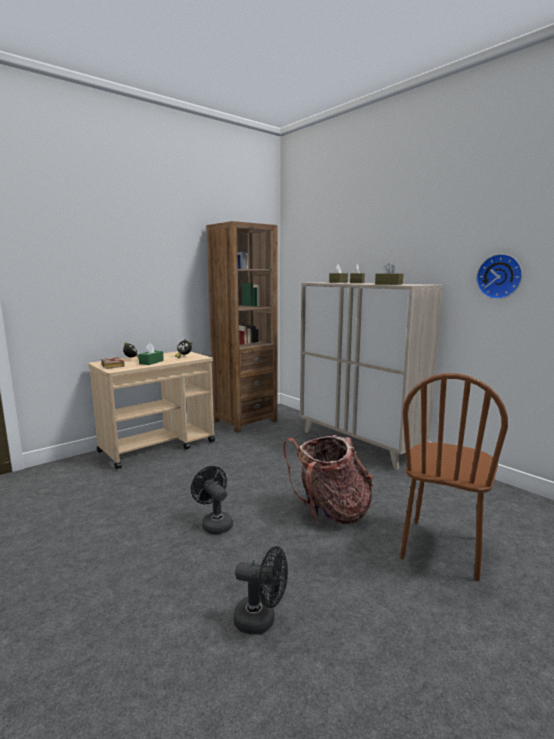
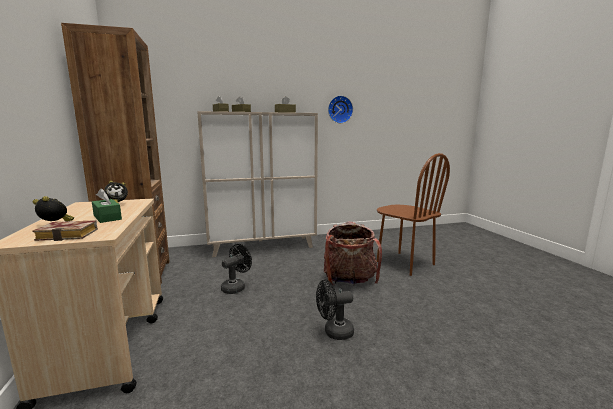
camera: 65 degrees left, 0 degrees up
(261, 620) = (465, 335): black fan -> black fan (236, 287)

